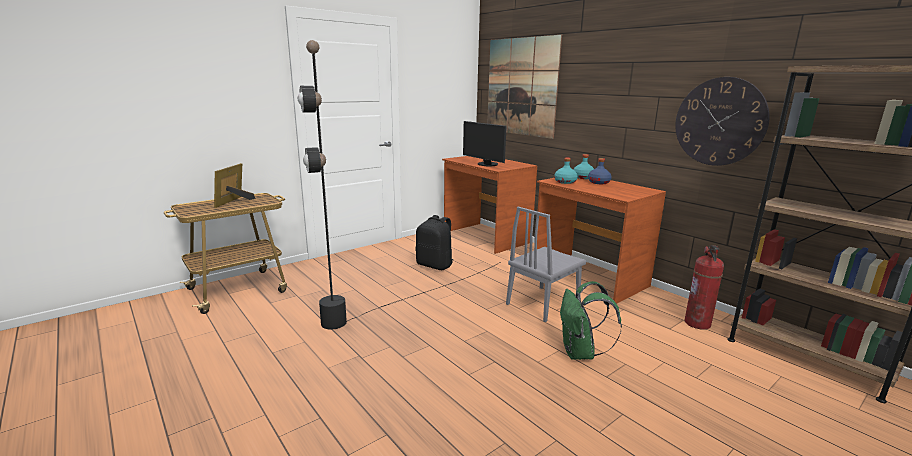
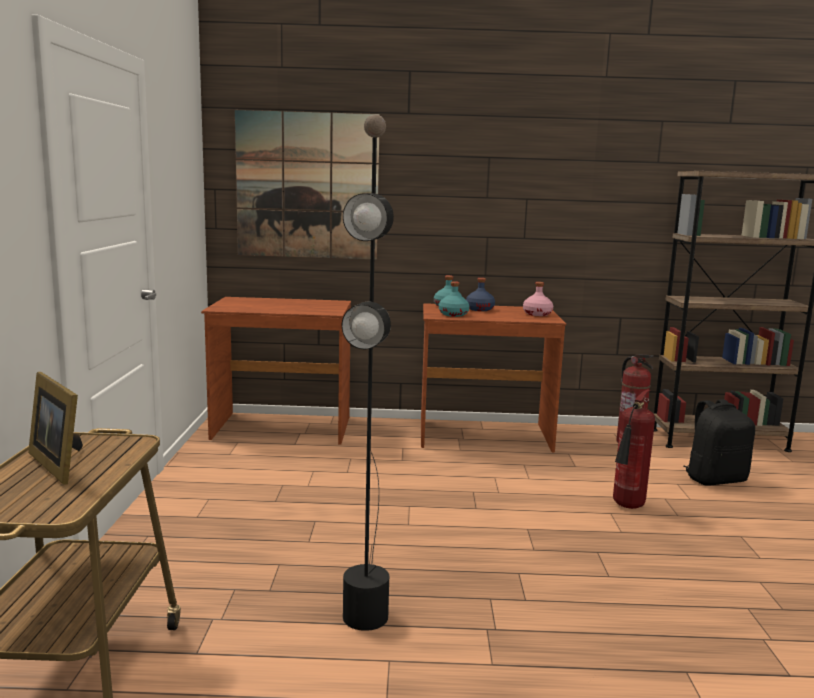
camera: 50 degrees left, 5 degrees down
(435, 265) = (306, 486): black backpack -> black backpack (715, 479)
(486, 164) = (295, 309): monitor -> none
(543, 303) = (506, 477): grey chair -> none
(580, 353) = (627, 507): green backpack -> fire extinguisher
(630, 192) = (537, 314): none -> pink bottle
(719, 122) = (599, 225): wall clock -> none

